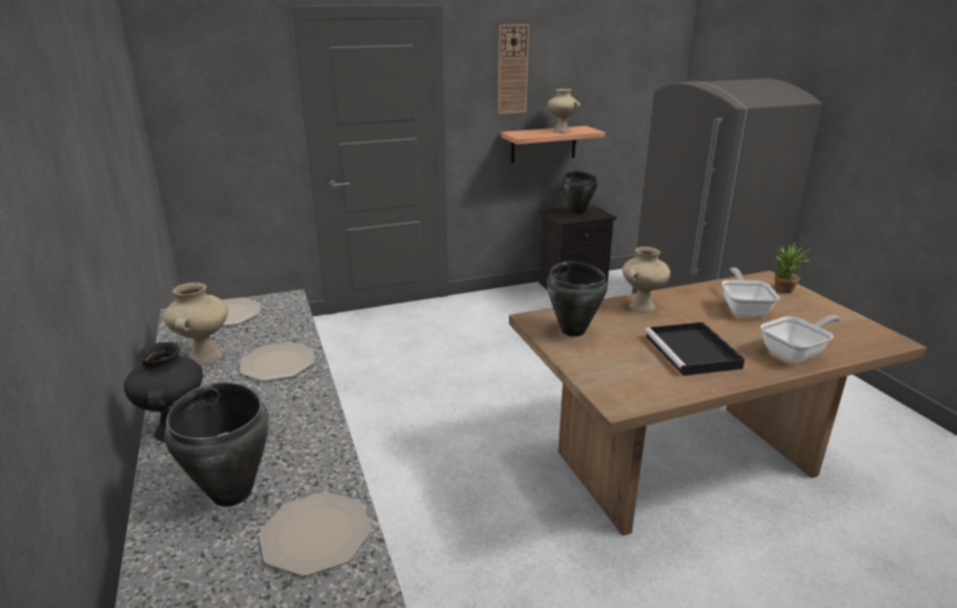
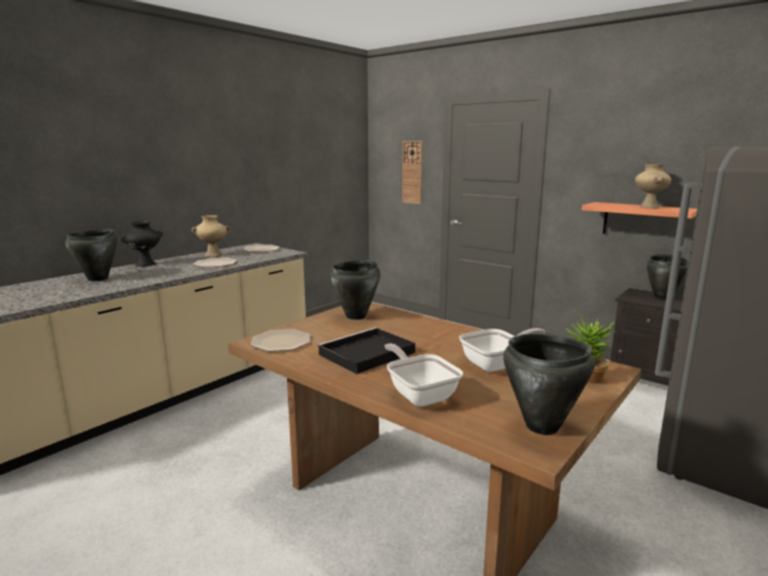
camera: 60 degrees right, 10 degrees down
(315, 534) = (68, 293): plate -> plate (281, 341)
(512, 69) = (612, 144): wall clock -> wall clock (412, 172)
(641, 306) = (434, 328): beige vase -> none
(796, 353) = (419, 394): frying pan -> frying pan turned 150 degrees counterclockwise
(860, 329) = (542, 426): none -> black cooking pot

